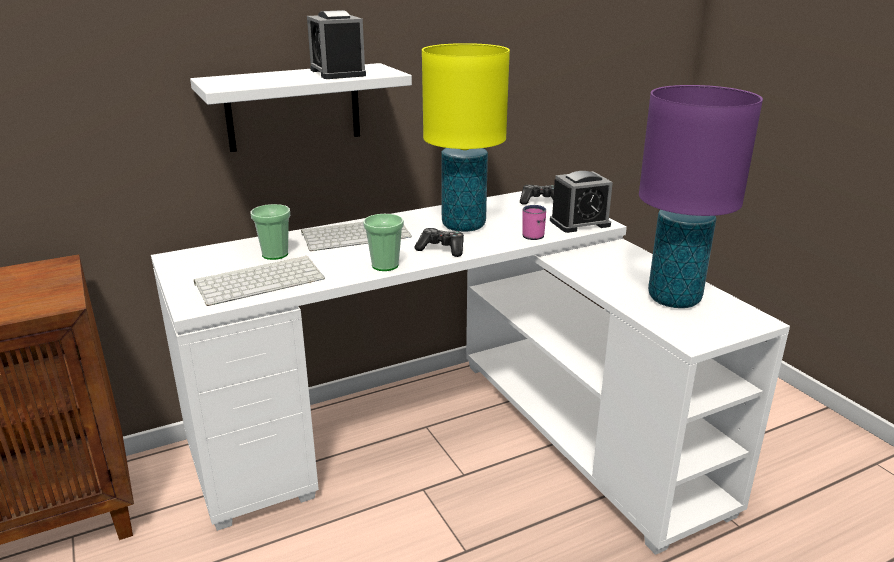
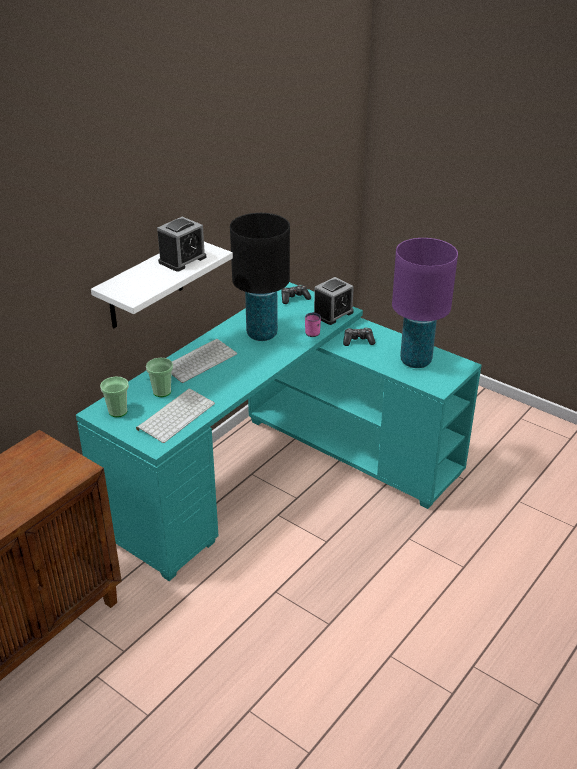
camera: 25 degrees left, 10 degrees up
(337, 73) = (182, 260): alarm clock -> alarm clock turned 90 degrees counterclockwise
(385, 265) = (242, 382): cup -> cup (118, 411)
(441, 249) = (265, 359): game controller -> game controller (358, 341)
(461, 435) = (278, 473): white desk -> turquoise desk
(463, 225) = (262, 334): yellow table lamp -> black table lamp

